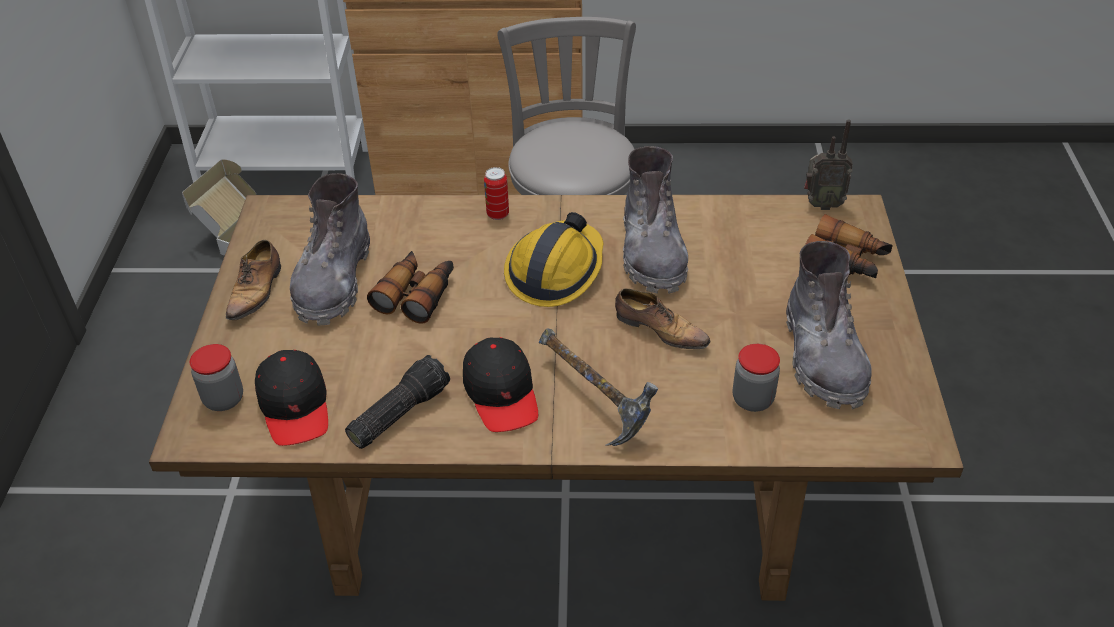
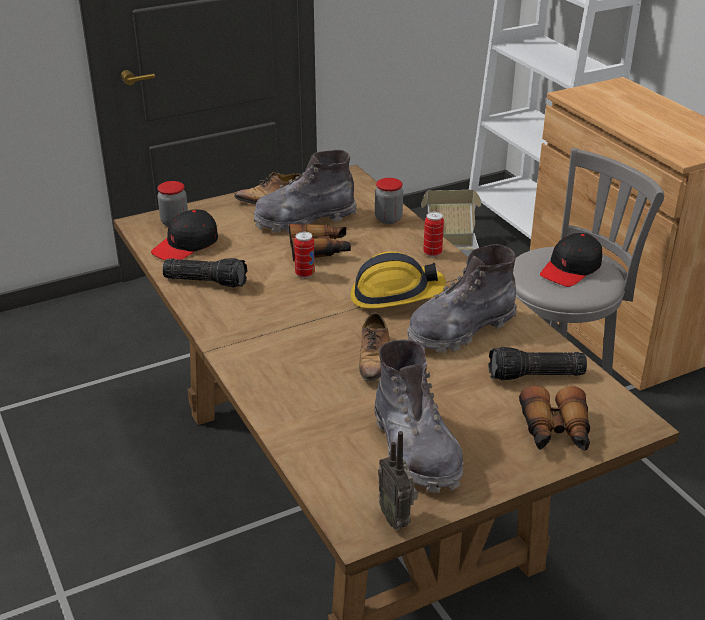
camera: 60 degrees right, 10 degrees down
(456, 323) = (305, 274): none -> can
(502, 393) = (253, 312): black cap -> black cap (571, 269)
(594, 402) = (274, 351): hammer -> none
(752, 399) = (335, 424): jar -> jar (388, 219)
(758, 237) = (535, 376): none -> flashlight
(821, 204) = (621, 399): radio -> radio (397, 518)
(823, 357) = (415, 449): grey boot -> grey boot turned 75 degrees counterclockwise

